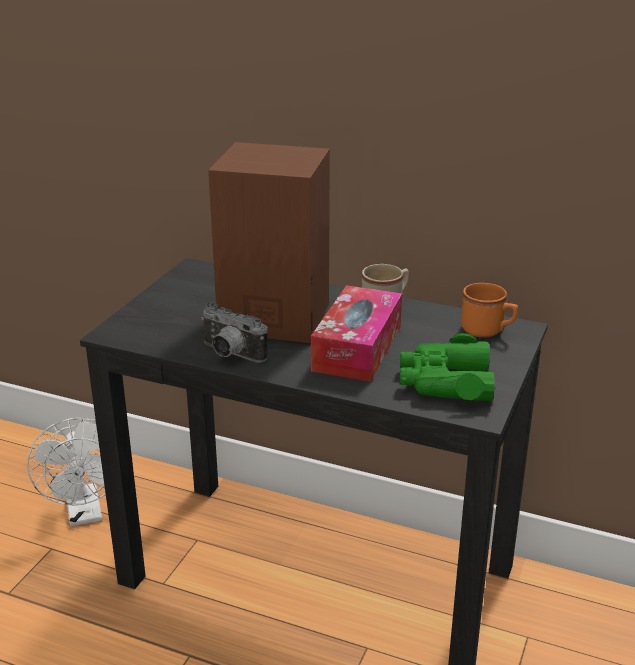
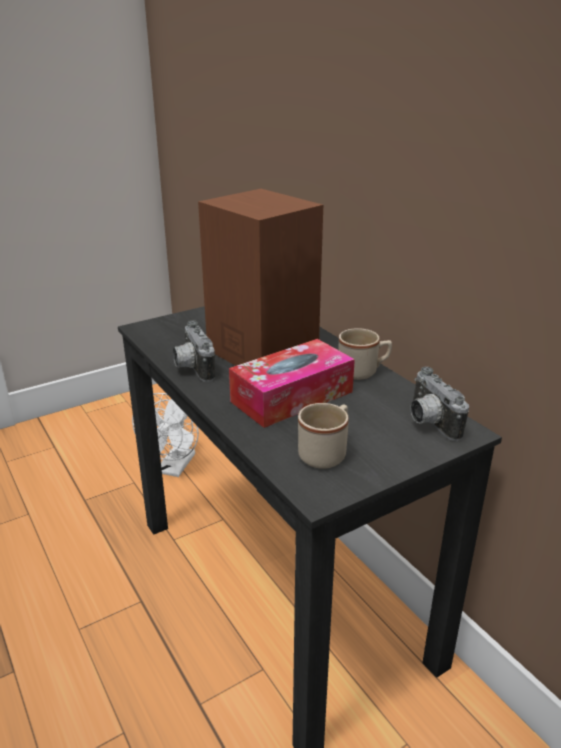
camera: 35 degrees right, 0 degrees up
(445, 382) = (326, 453): green binoculars -> beige mug
(487, 331) = (428, 422): orange mug -> camera

